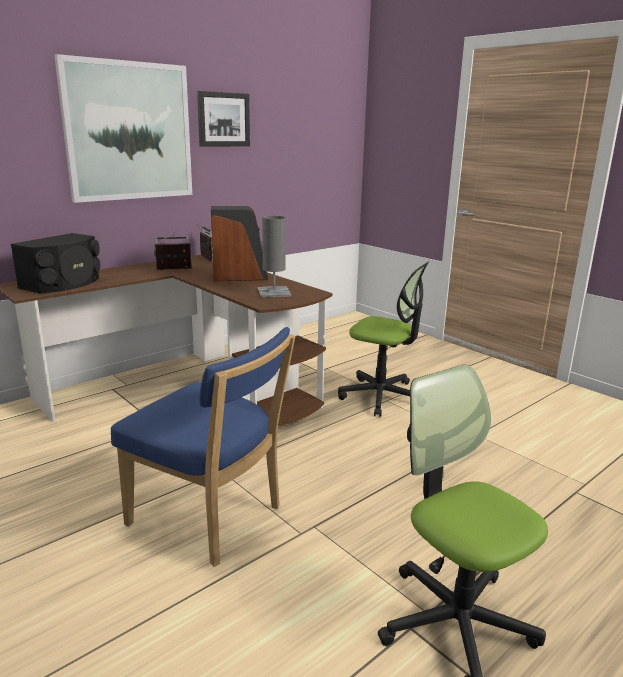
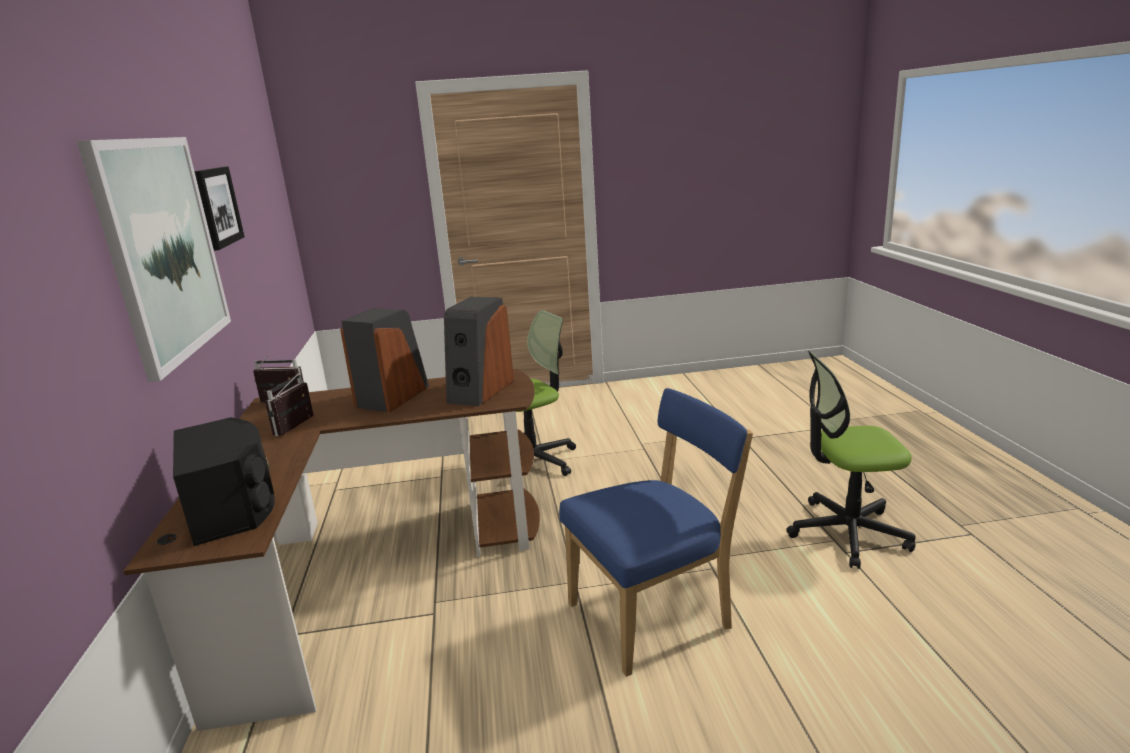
camera: 55 degrees left, 0 degrees up
(274, 292) = (480, 391): grey table lamp -> speaker

